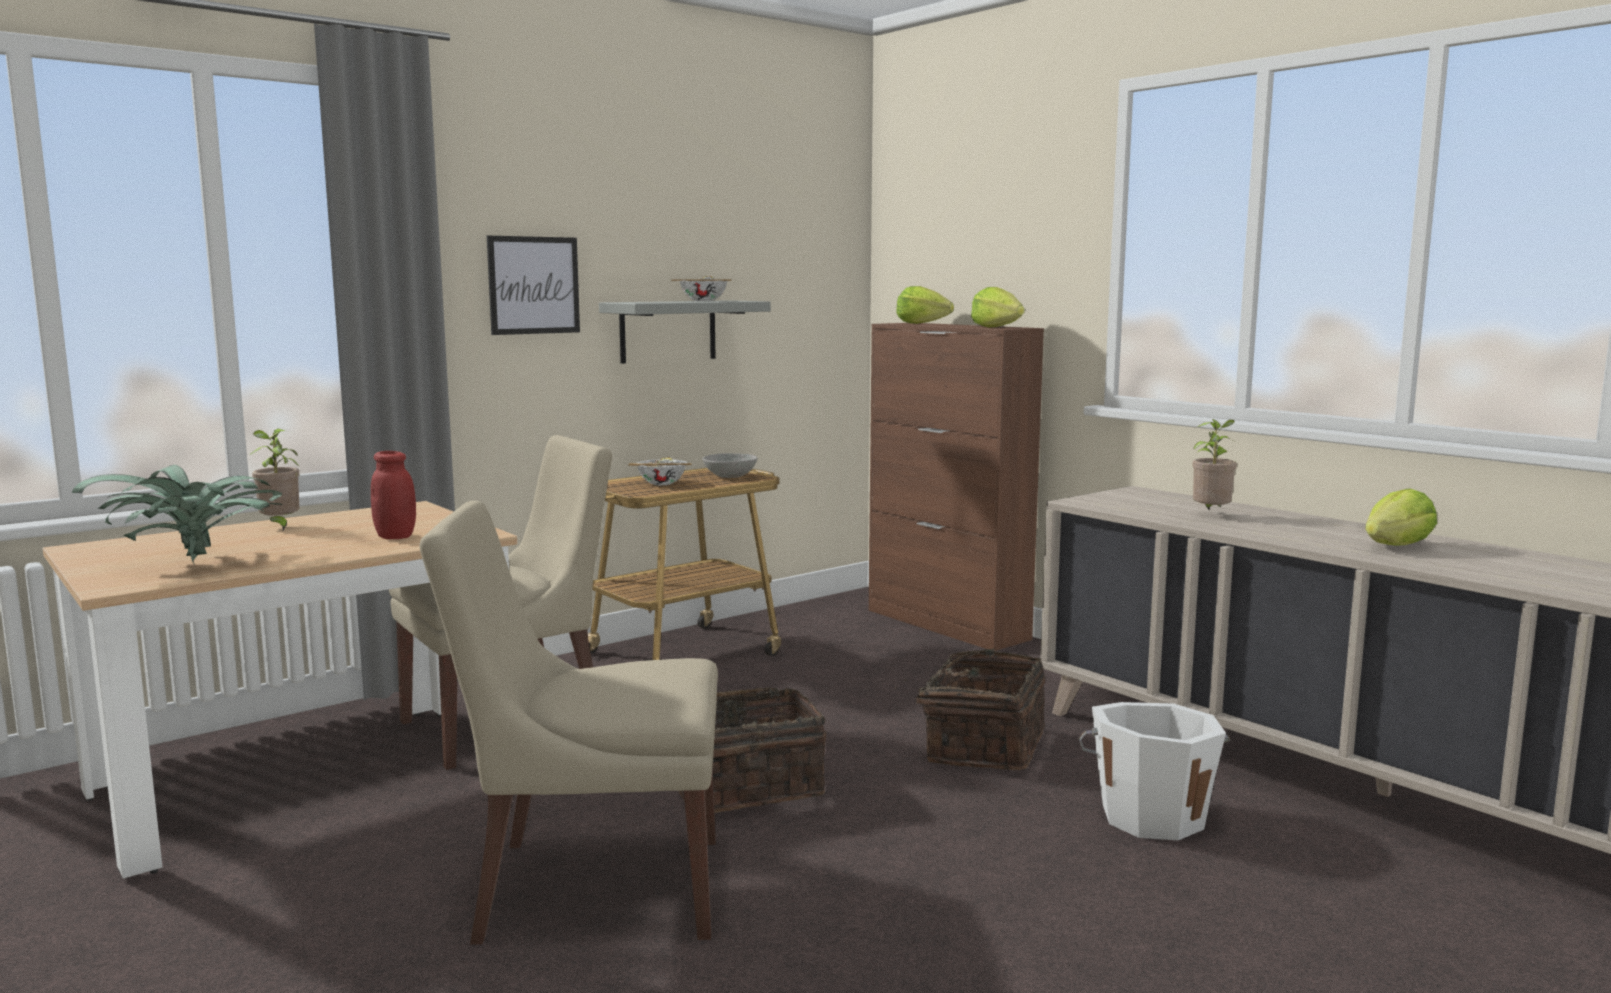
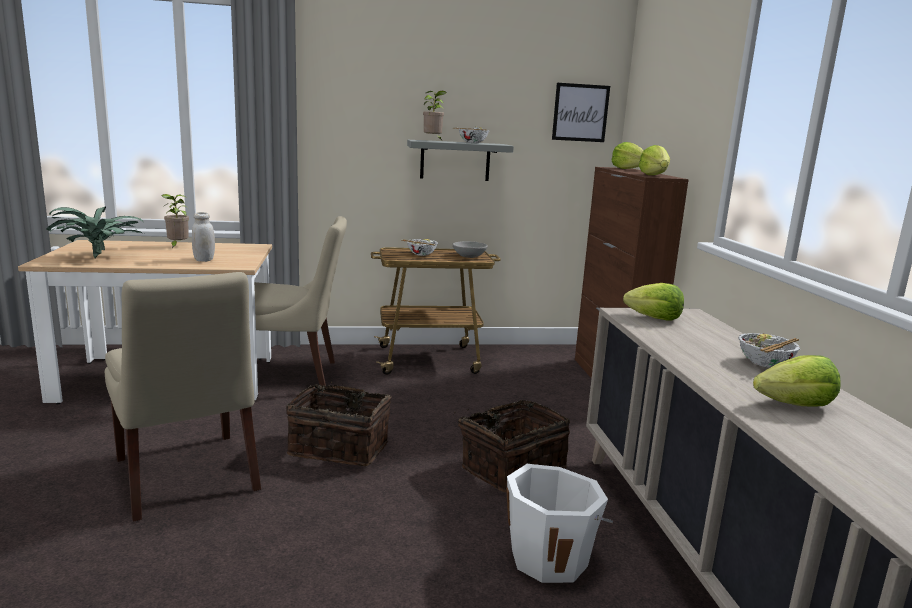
camera: 30 degrees right, 5 degrees up
(395, 536) = (204, 260): red jar -> white jar
(533, 285) = (364, 126): picture -> picture (580, 112)
(591, 888) = (187, 477): beige chair -> beige chair turned 150 degrees counterclockwise
(1122, 501) = (654, 318): none -> lettuce
(1211, 515) = (697, 342): potted plant -> potted plant (433, 141)
(1302, 521) = (765, 364): none -> bowl

